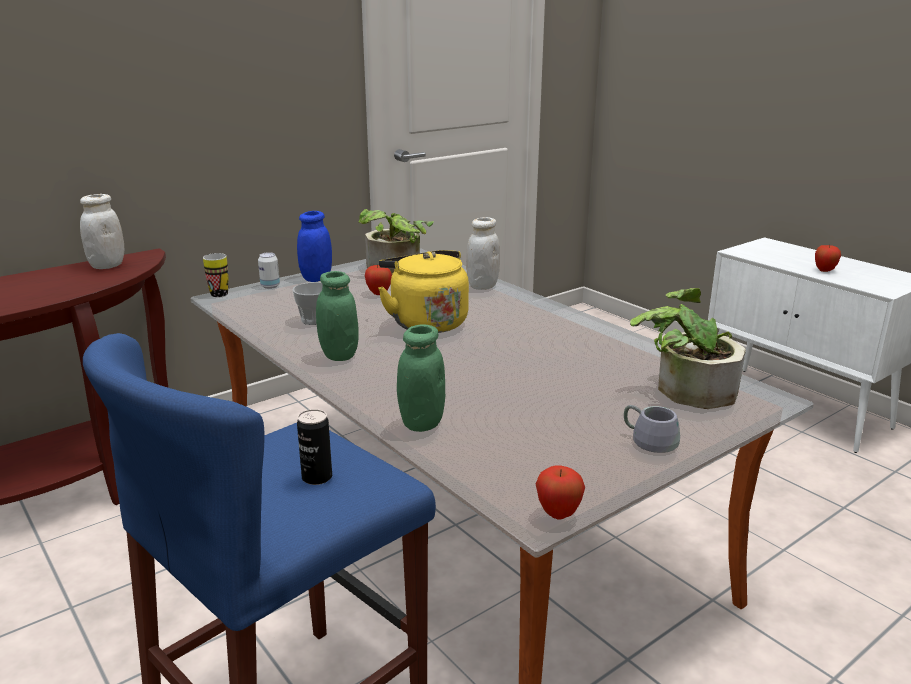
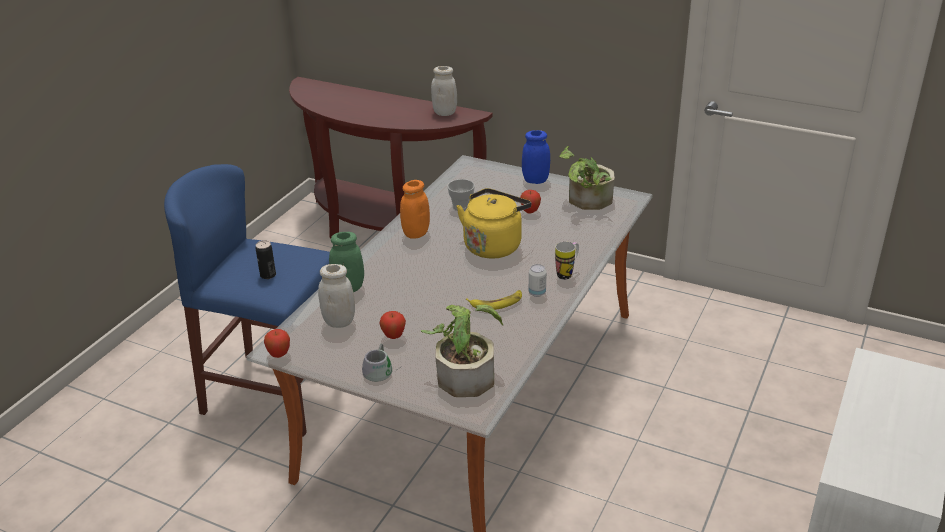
camera: 65 degrees right, 10 degrees up
(219, 292) = (476, 160): mug -> mug (567, 273)
(270, 286) = (504, 171): can -> can (537, 293)
(339, 355) = (416, 233): green jar -> orange jar
(482, 286) = (588, 246): white jar -> white jar (339, 322)
(550, 345) = (496, 303): none -> banana
(824, 270) = (870, 427): apple -> apple (393, 336)

